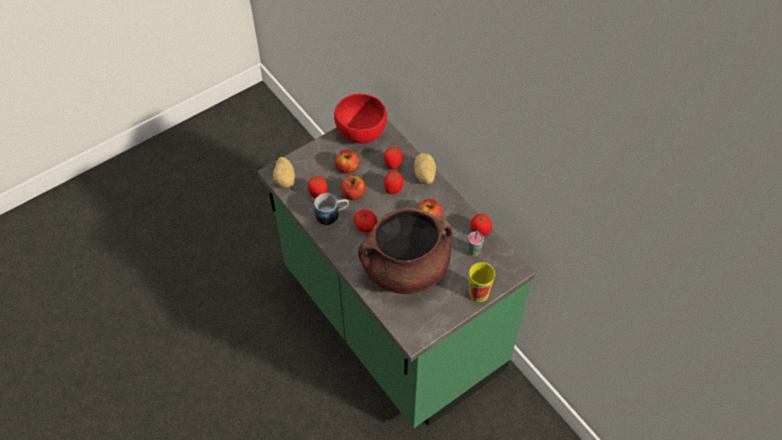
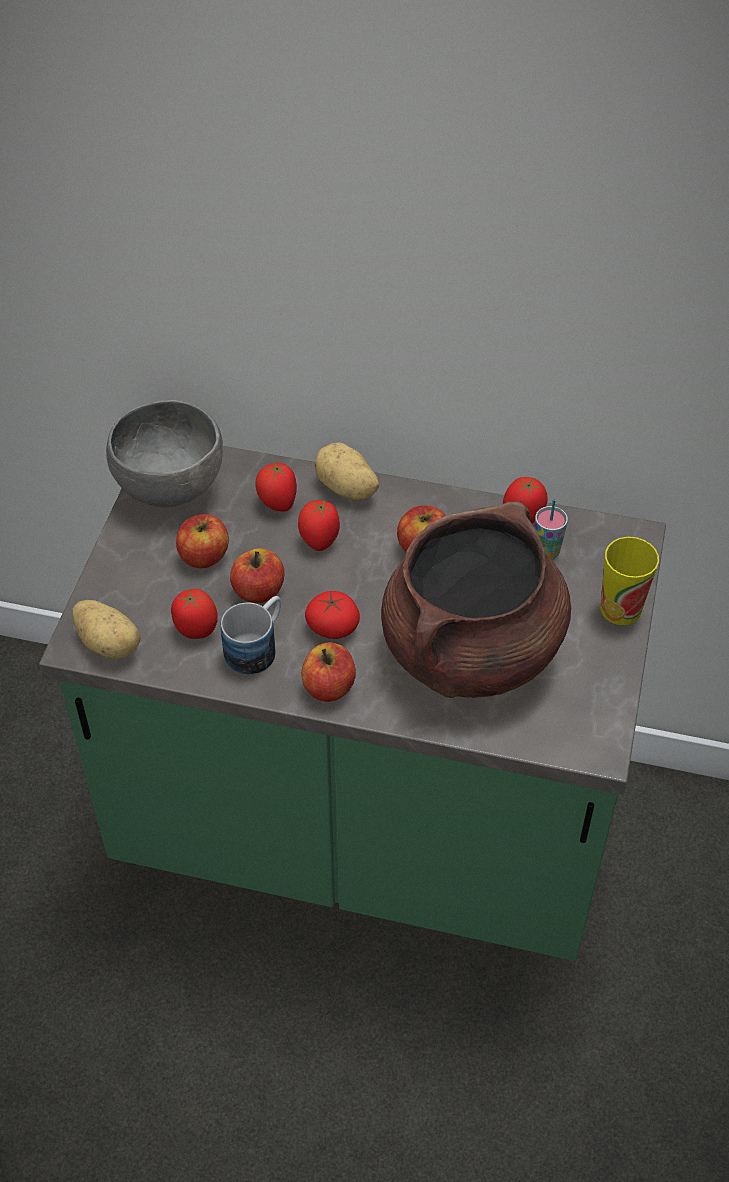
camera: 40 degrees left, 5 degrees down
(342, 247) = (329, 687): none -> apple
(362, 134) = (172, 488): red bowl -> grey bowl

